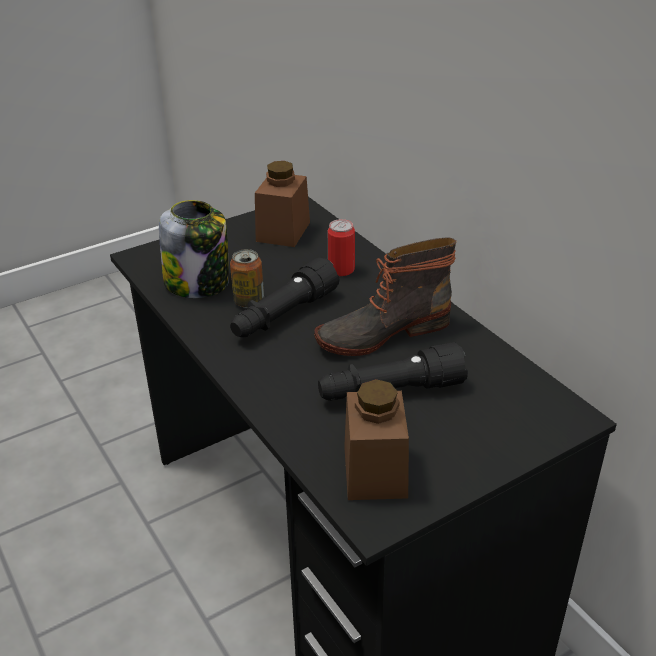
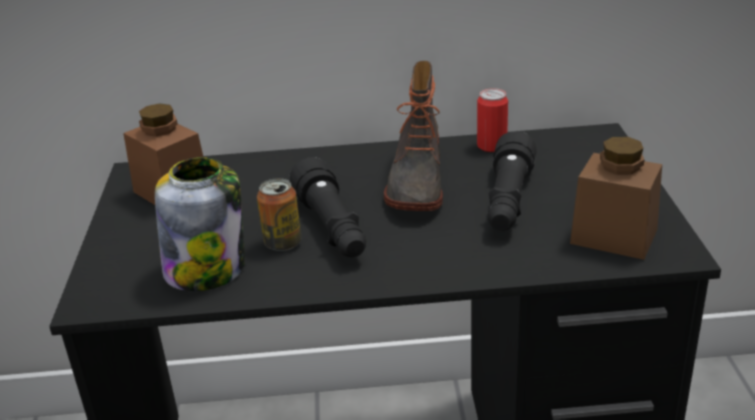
camera: 60 degrees left, 5 degrees down
(341, 269) = (287, 177): can -> can (492, 146)

